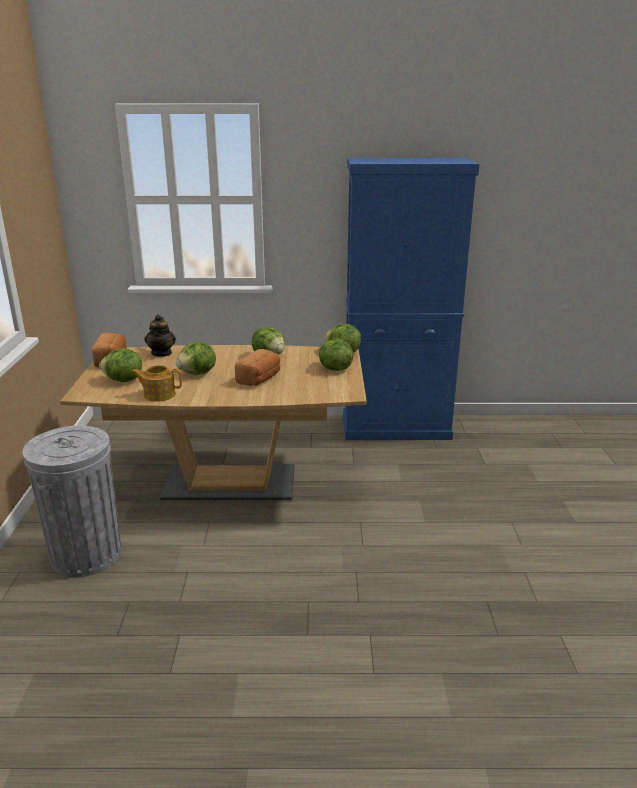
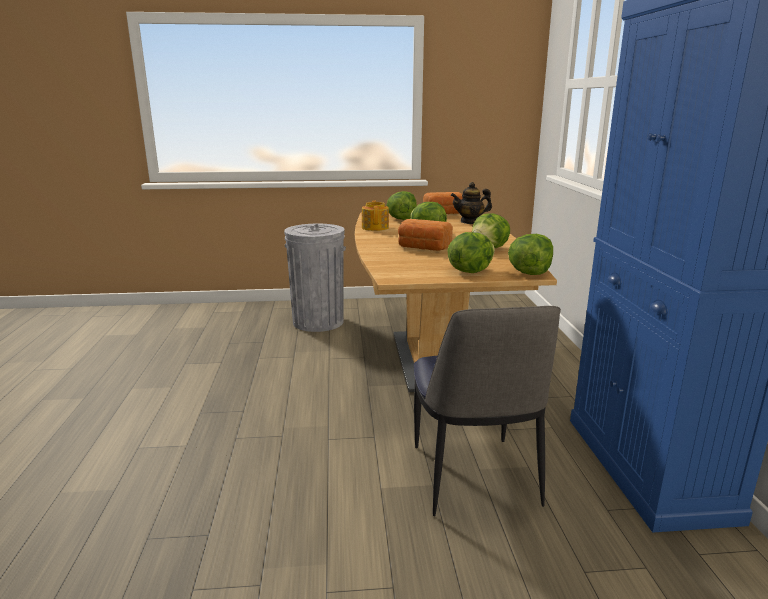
camera: 85 degrees right, 5 degrees down
(411, 484) = (474, 478): none -> chair

